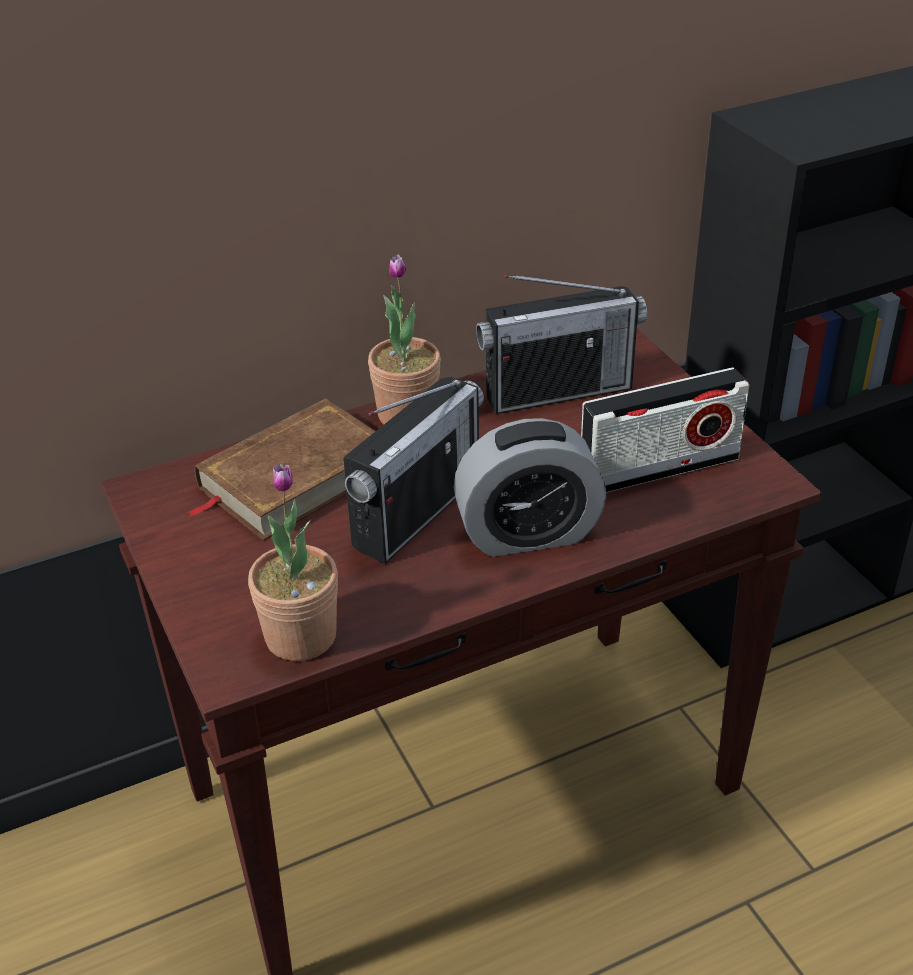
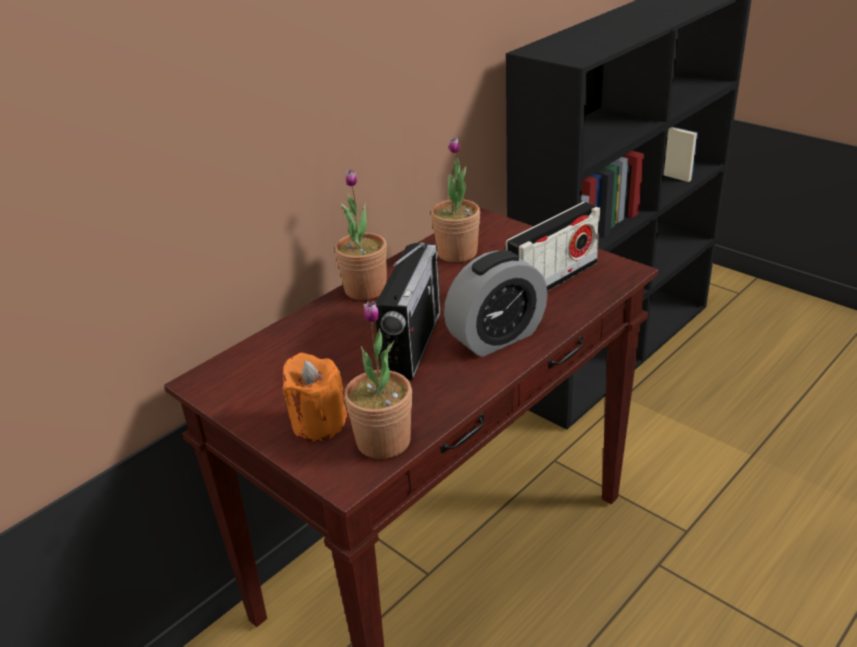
camera: 20 degrees left, 5 degrees down
(241, 588) = (318, 423): none -> orange candle
(295, 477) = (311, 345): brown book -> none
(558, 391) = (457, 253): radio -> potted plant

